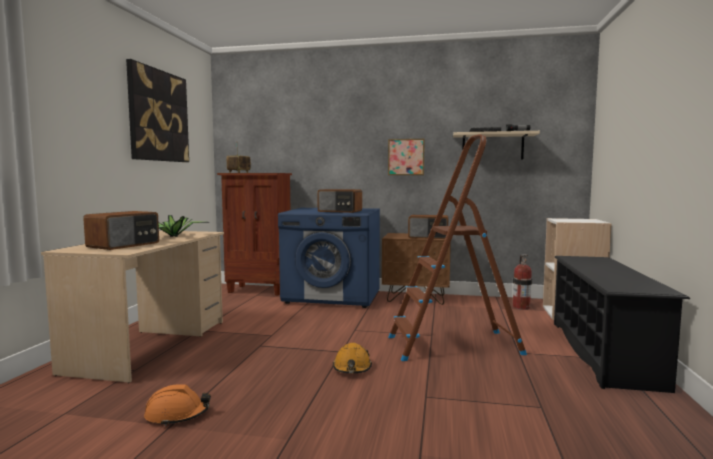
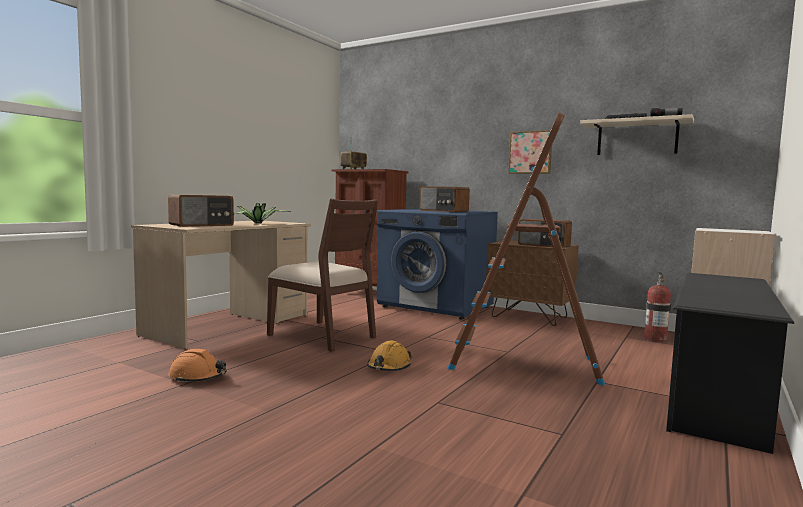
camera: 20 degrees right, 0 degrees up
(158, 116) = (272, 111): picture -> none
(260, 343) = (323, 336): none -> brown chair

